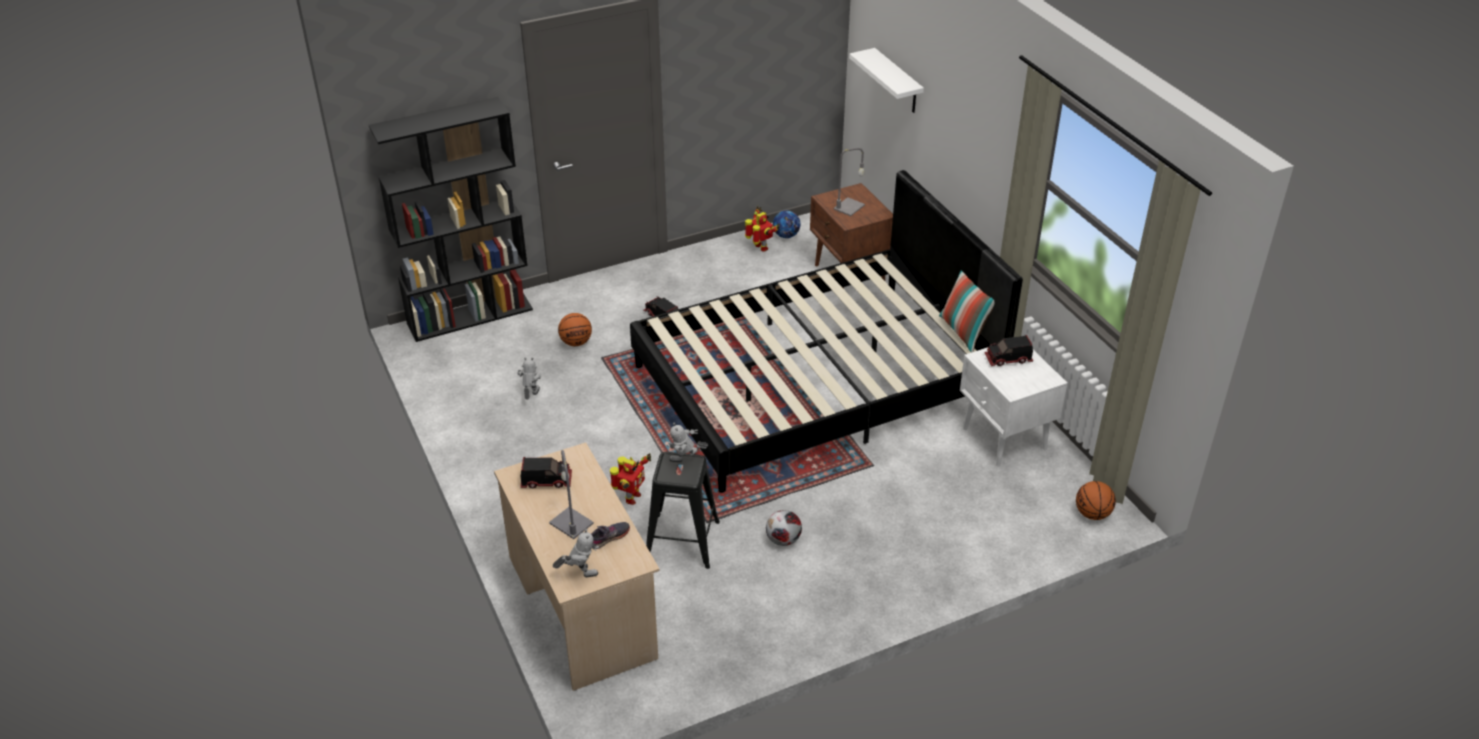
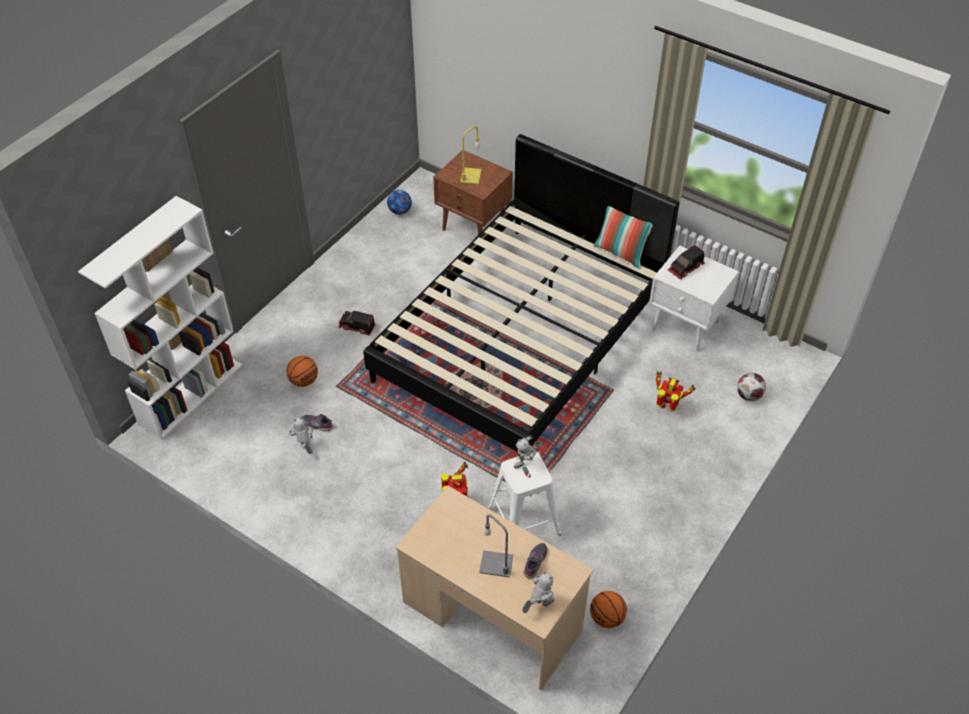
camera: 30 degrees left, 10 degrees up
(470, 316) = (191, 393): black bookcase -> white bookcase
(546, 480) = (445, 535): toy truck -> none
(558, 382) = (317, 424): none -> grey shoe
(682, 541) = (525, 521): black stool -> white stool
(760, 248) = (388, 231): toy robot -> toy robot (667, 408)
(783, 540) = (597, 484): football -> football (749, 396)
(849, 207) = (471, 176): grey table lamp -> yellow table lamp
(897, 82) = (485, 59): white shelf -> none
(1092, 514) = (783, 361): basketball -> basketball (606, 618)

